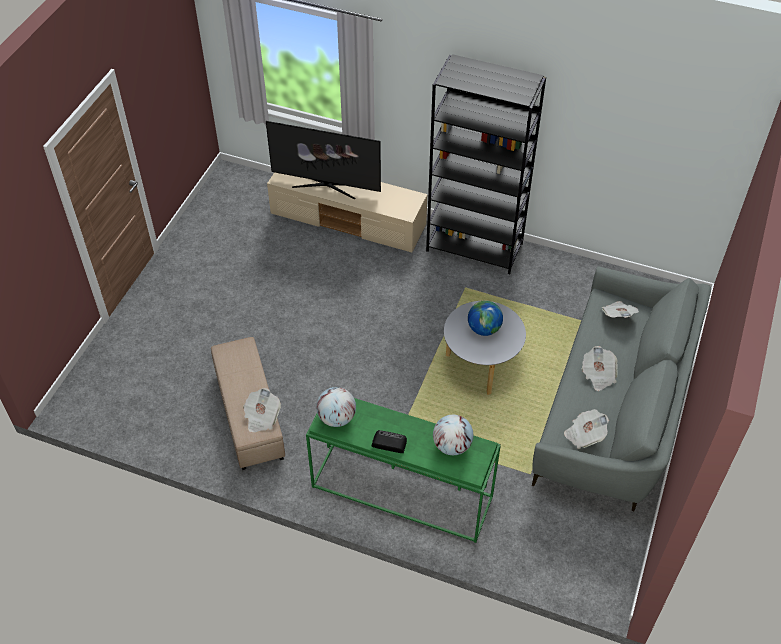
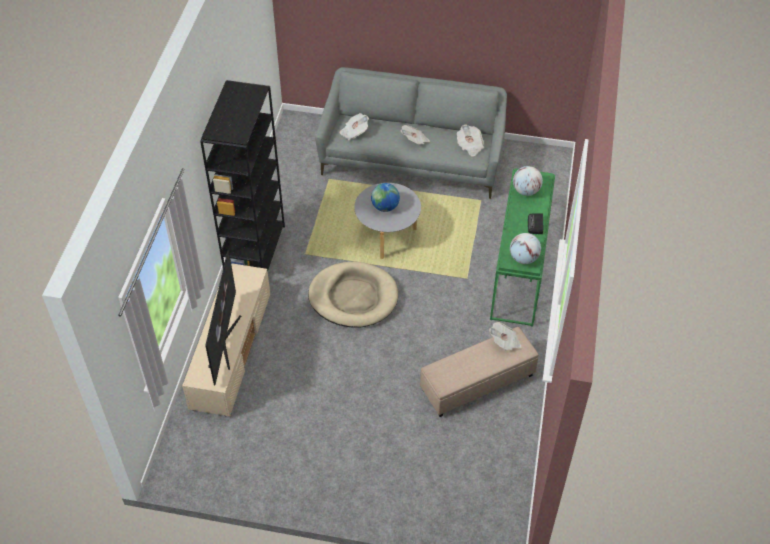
camera: 100 degrees left, 0 degrees up
(394, 322) = (353, 297): none -> beige dog bed

